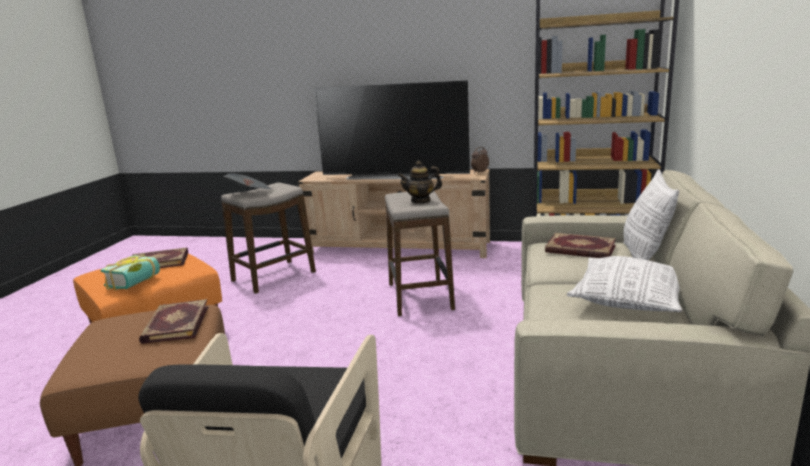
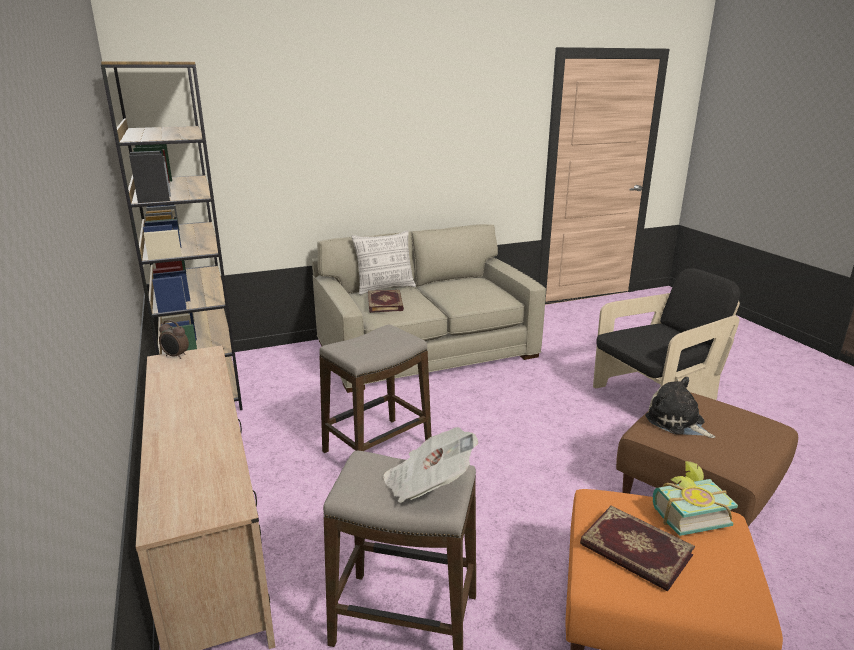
camera: 125 degrees left, 5 degrees up
(175, 324) = (677, 422): book -> plush toy
(395, 176) = (201, 413): television -> none
(421, 201) = (376, 339): teapot -> none
(628, 300) = (457, 286): pillow -> none

